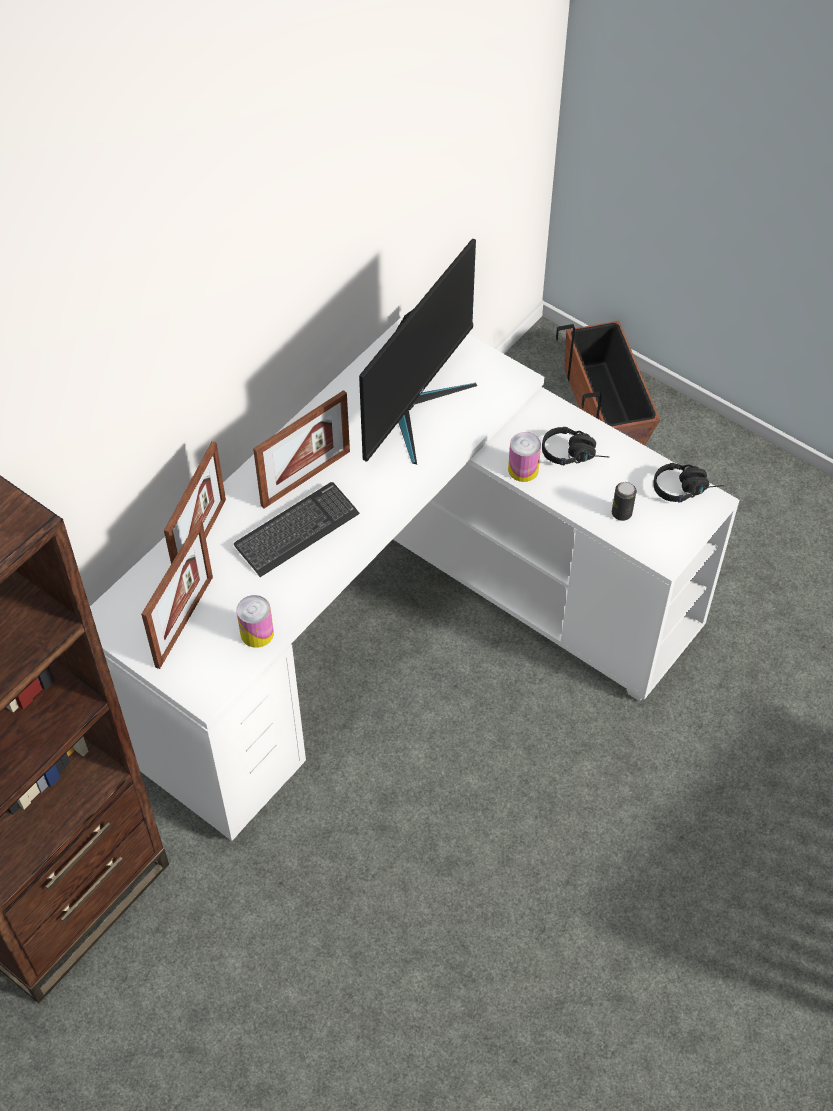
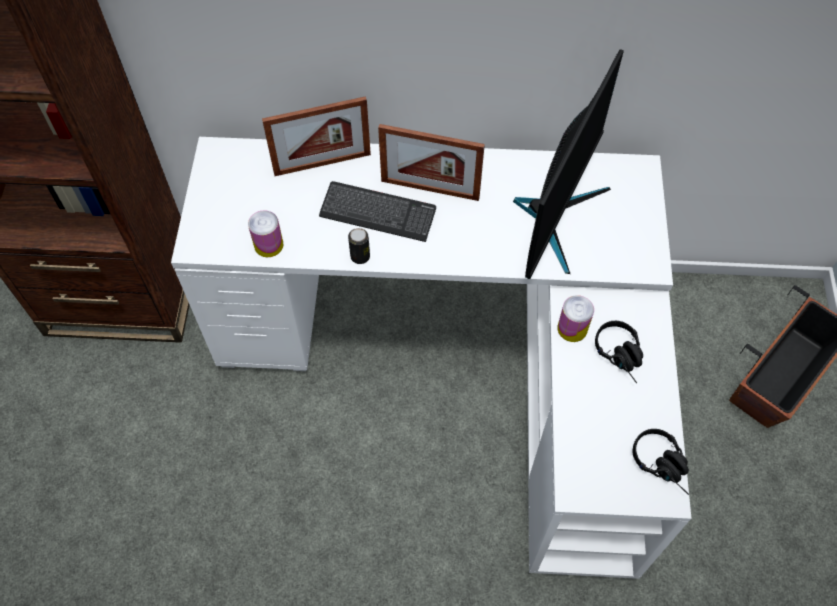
camera: 55 degrees right, 5 degrees up
(184, 621) = (247, 196): picture frame -> none
(415, 408) = (557, 216): monitor -> monitor turned 60 degrees counterclockwise
(621, 513) = (592, 429): can -> can (360, 256)

